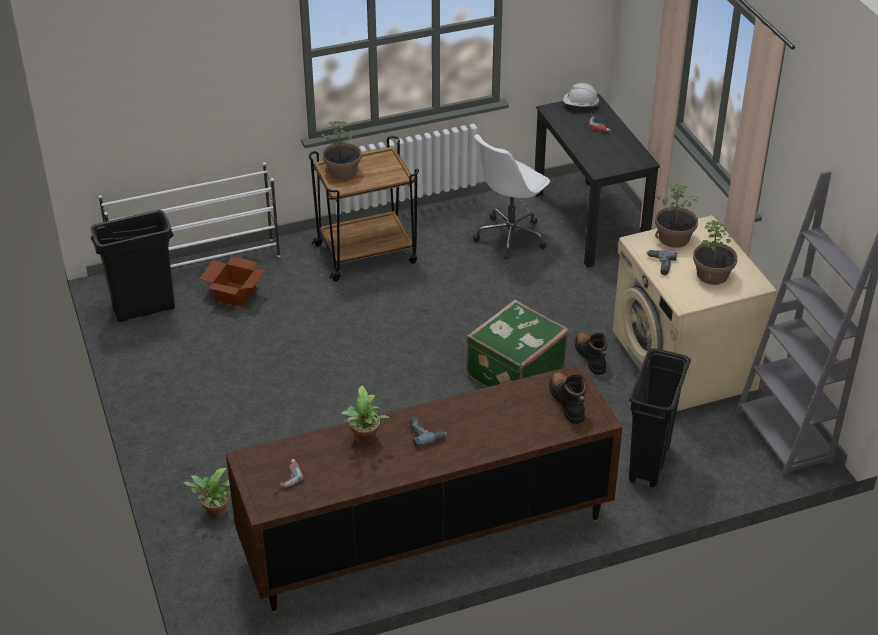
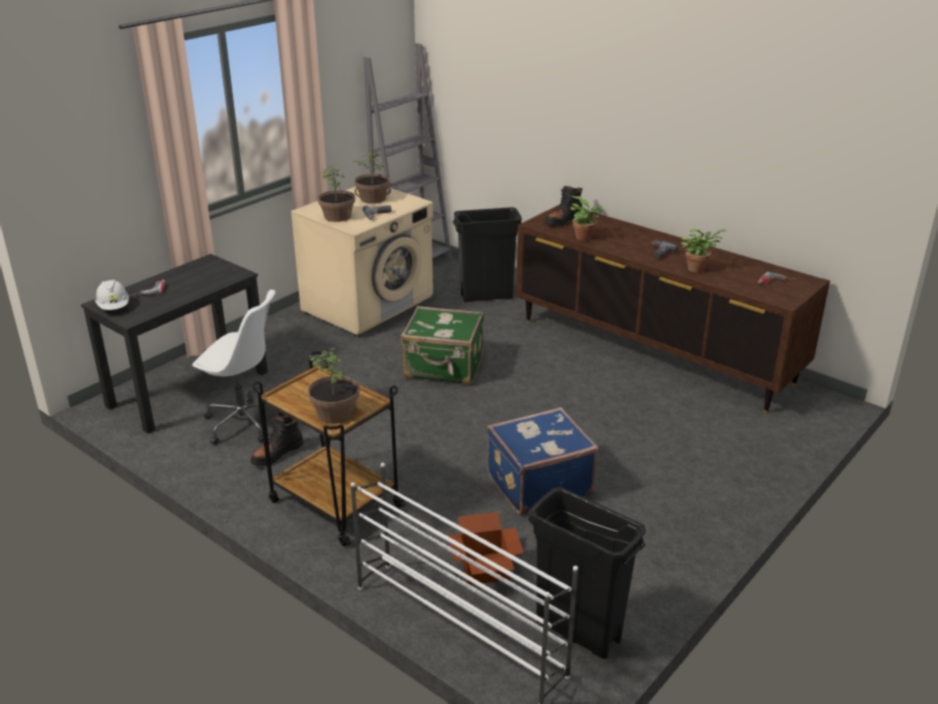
camera: 120 degrees left, 10 degrees down
(214, 513) = (759, 446): potted plant -> potted plant (585, 238)
(295, 356) = (537, 483): none -> blue suitcase
(590, 357) = (394, 341): black boot -> black boot (277, 454)

